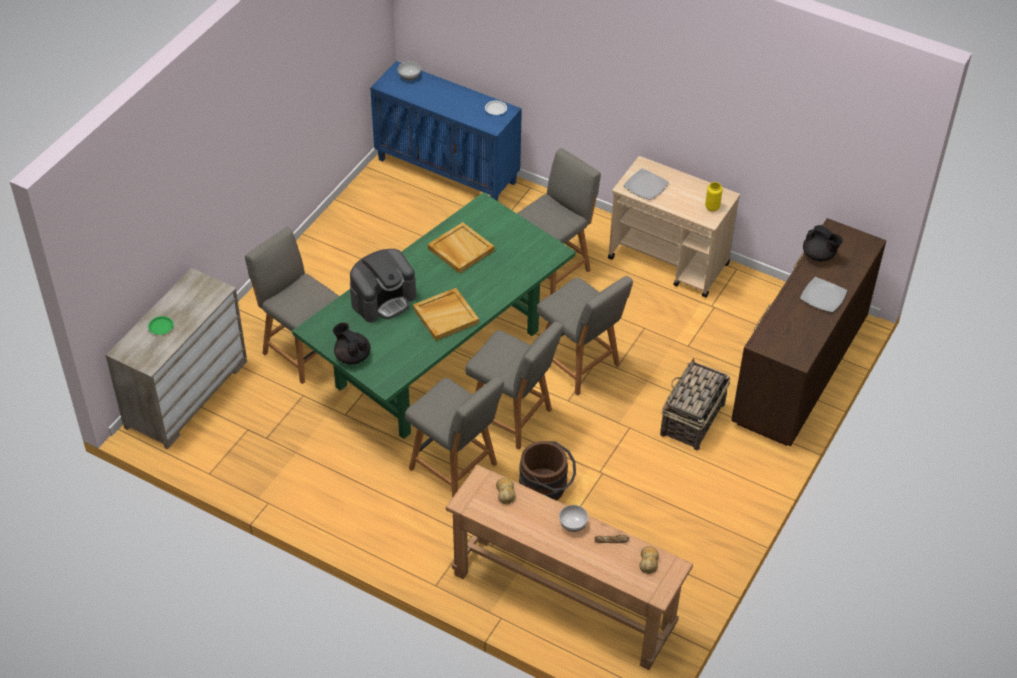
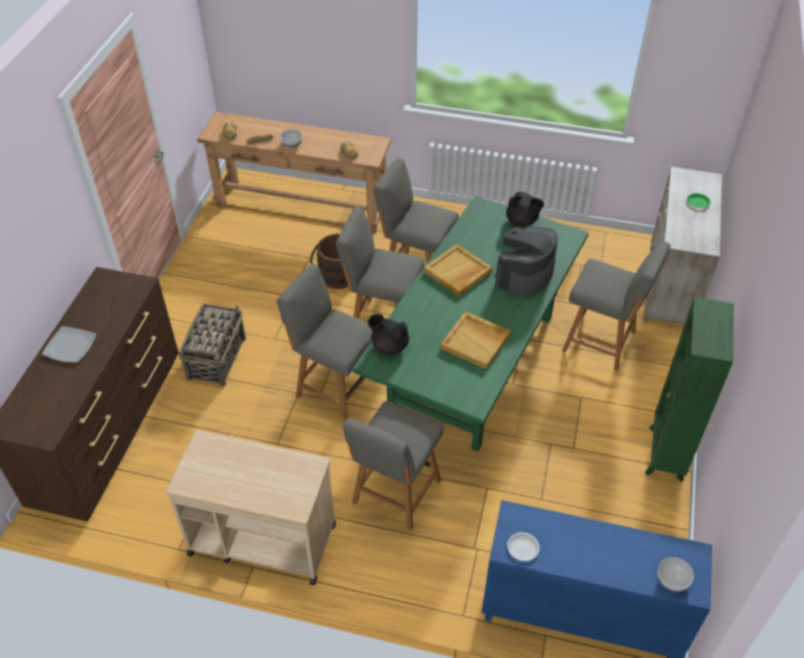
camera: 165 degrees right, 0 degrees up
(313, 249) = (665, 454): none -> green bookcase
(646, 186) = (288, 474): plate -> none
(712, 207) = (201, 461): yellow vase -> none
(819, 255) = (69, 395): black teapot -> black teapot (389, 345)

